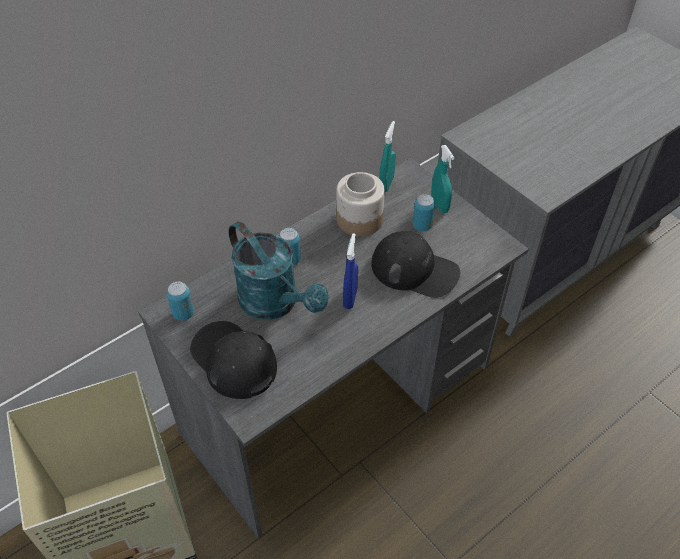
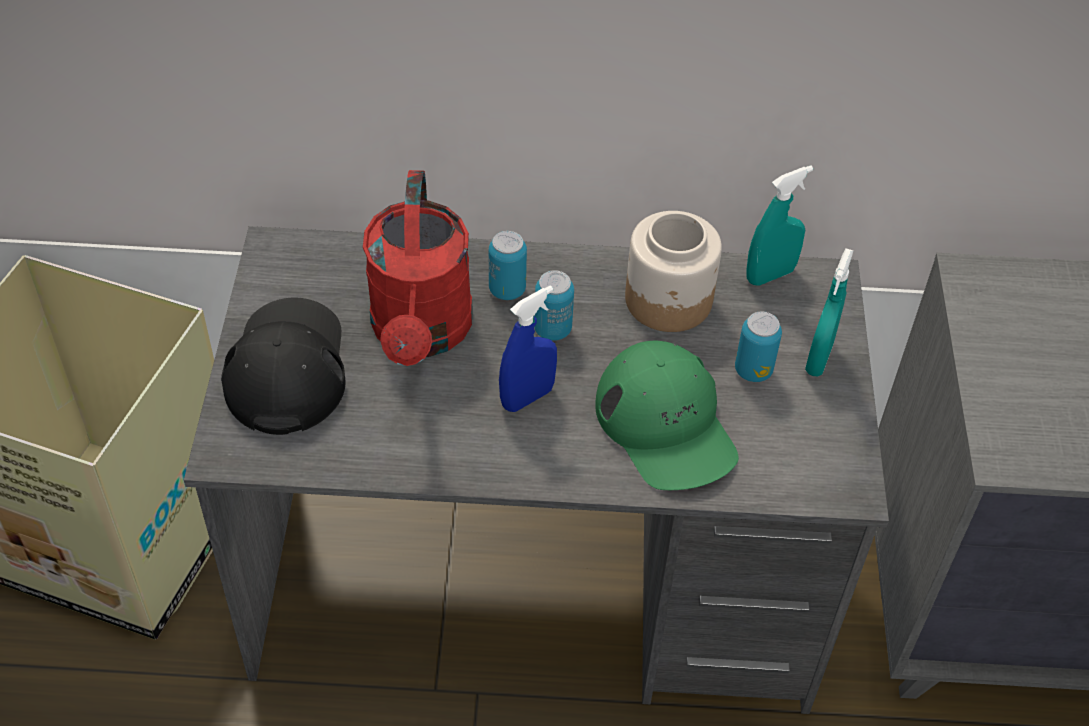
camera: 40 degrees right, 0 degrees up
(183, 313) = (295, 266): can -> can (552, 329)
(276, 303) = (421, 334): turquoise watering can -> red watering can
(415, 270) = (666, 425): black cap -> green cap

